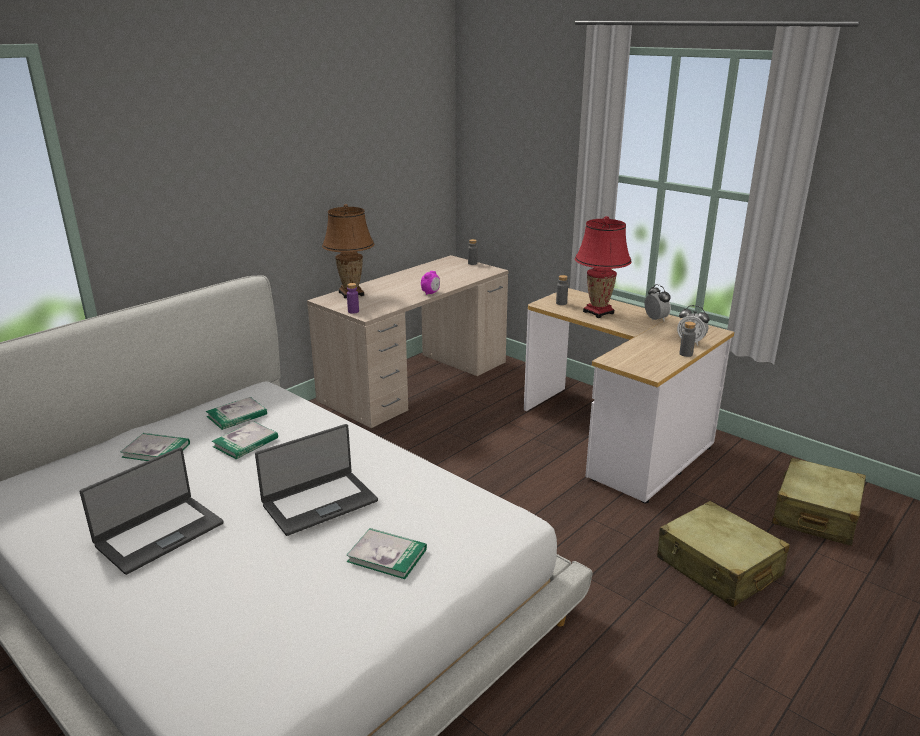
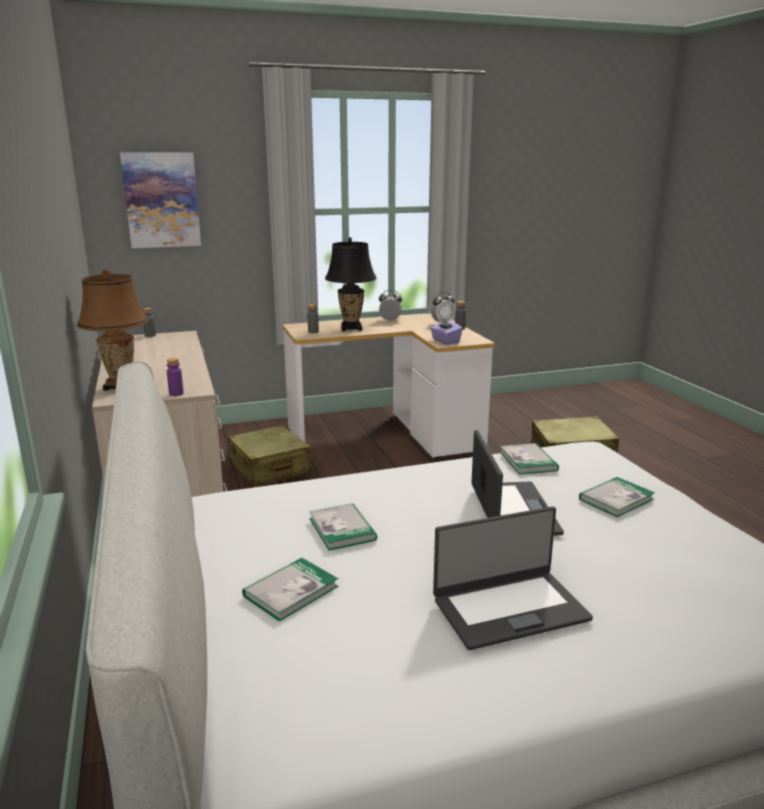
camera: 60 degrees left, 5 degrees down
(159, 534) = (509, 608): laptop -> laptop turned 90 degrees clockwise
(237, 415) = (268, 523): book -> book (528, 461)
(430, 293) = (193, 360): alarm clock -> none
(506, 147) = (161, 200): none -> picture
(598, 312) = (351, 328): red table lamp -> black table lamp
(621, 359) = (445, 341): none -> purple tissue box
(815, 514) = (540, 413): beige suitcase -> beige suitcase (270, 469)

